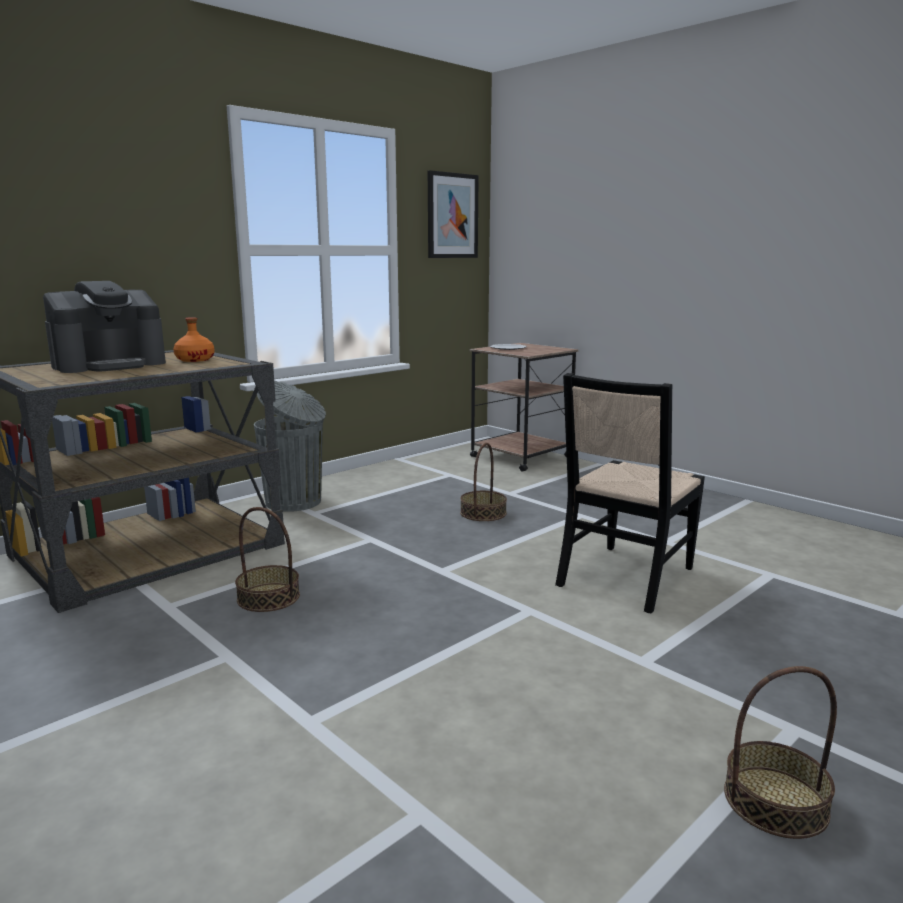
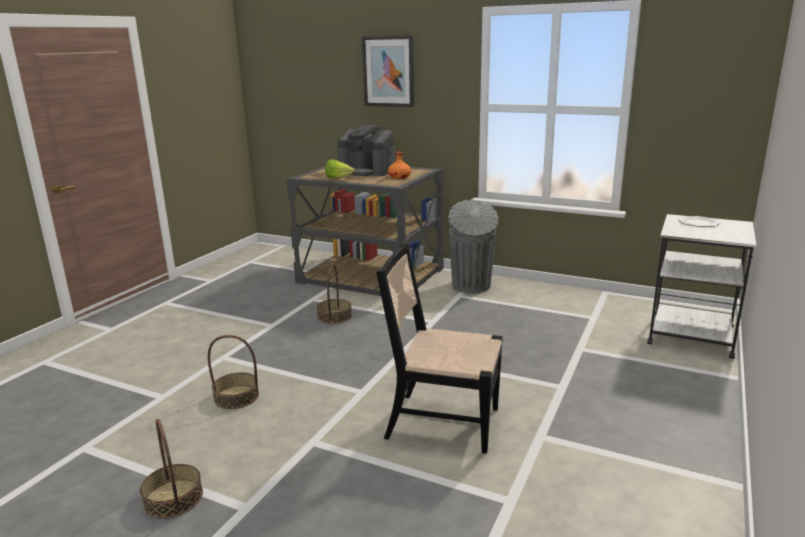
camera: 70 degrees right, 5 degrees up
(122, 374) = (338, 178): none -> lettuce
(452, 216) = (711, 78): picture -> picture (388, 71)
(483, 513) = (520, 346): basket -> basket (236, 397)
(522, 457) = (690, 336): brown cart -> white cart

